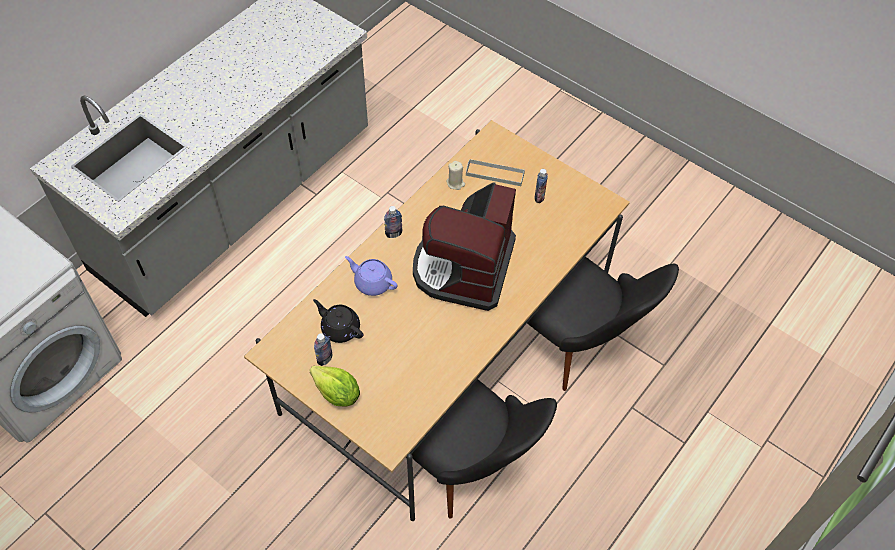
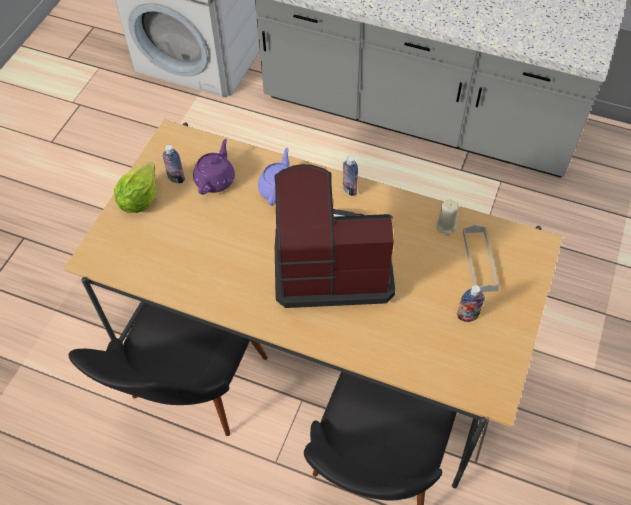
camera: 75 degrees right, 0 degrees up
(340, 328) = (215, 179): black teapot -> purple teapot

